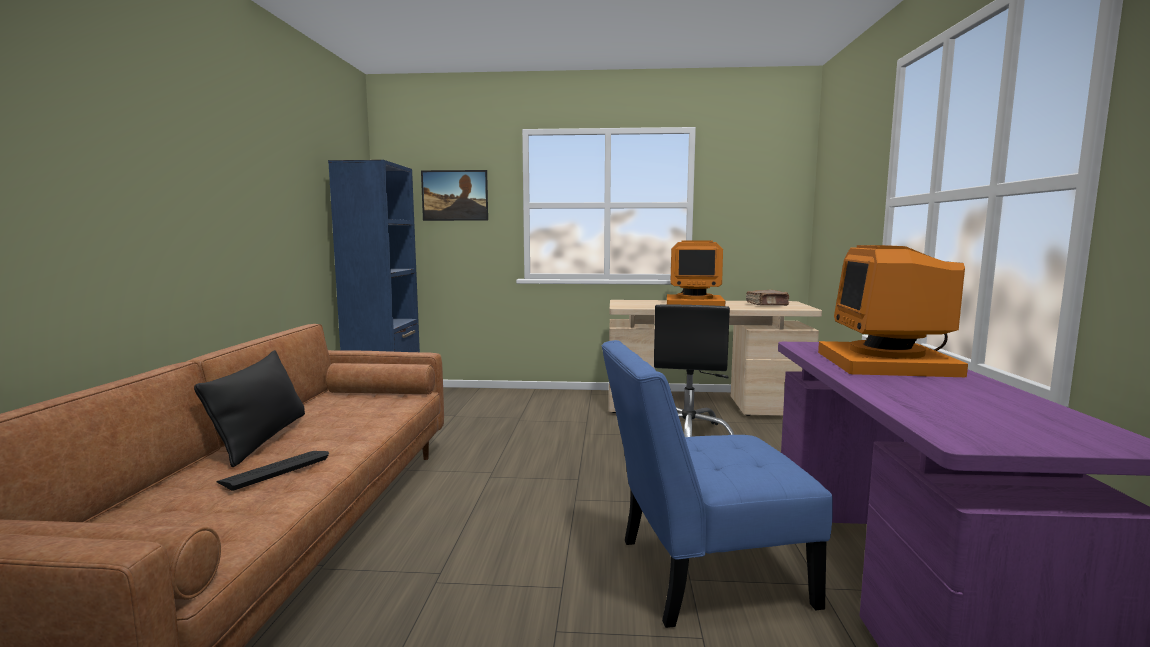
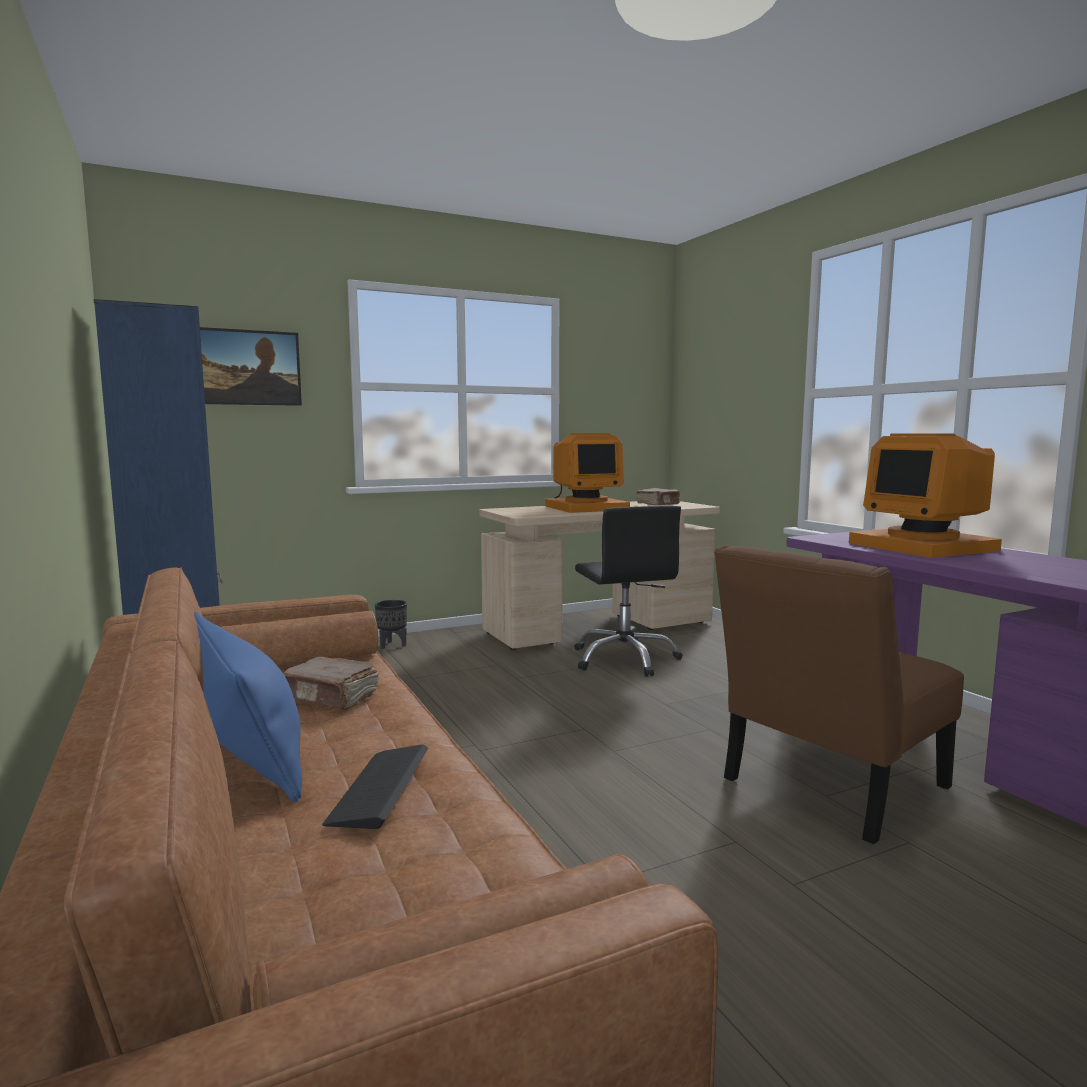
camera: 30 degrees left, 0 degrees up
(262, 438) = (248, 755): black pillow -> blue pillow
(353, 416) = (332, 697): none -> brown book
(537, 396) = (392, 645): none -> black planter
(701, 573) = (828, 787): blue chair -> brown chair

